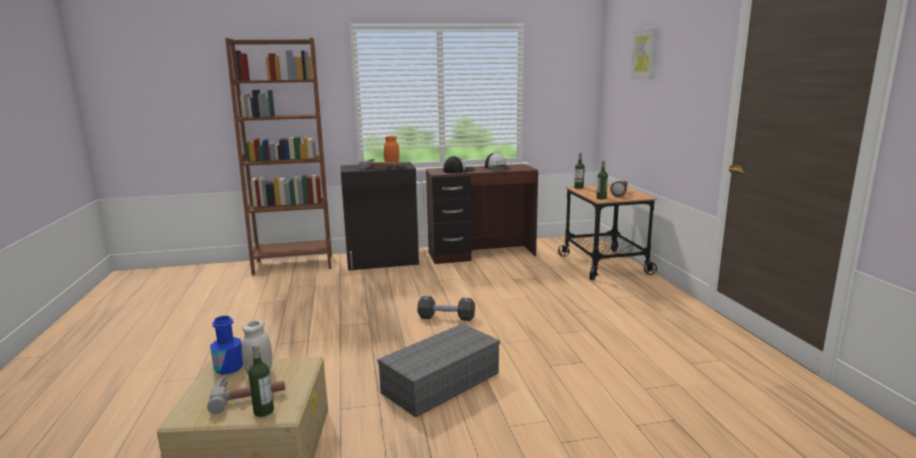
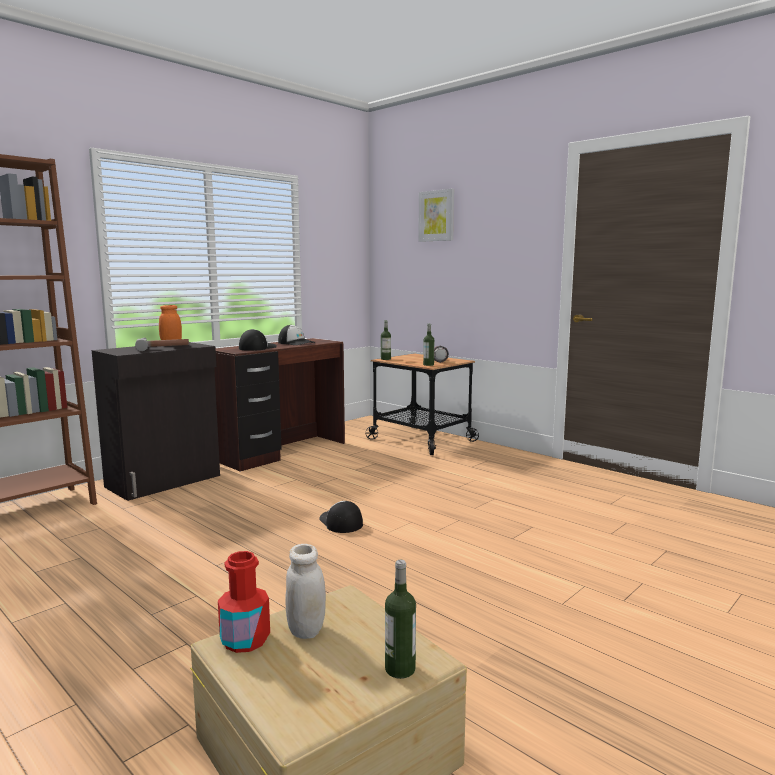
camera: 35 degrees left, 5 degrees down
(229, 367) = (245, 640): blue bottle -> red bottle
(249, 394) = (340, 659): hammer -> none
(441, 381) = (435, 586): grey storage box -> none
(446, 317) = (340, 522): black dumbbell -> cap

